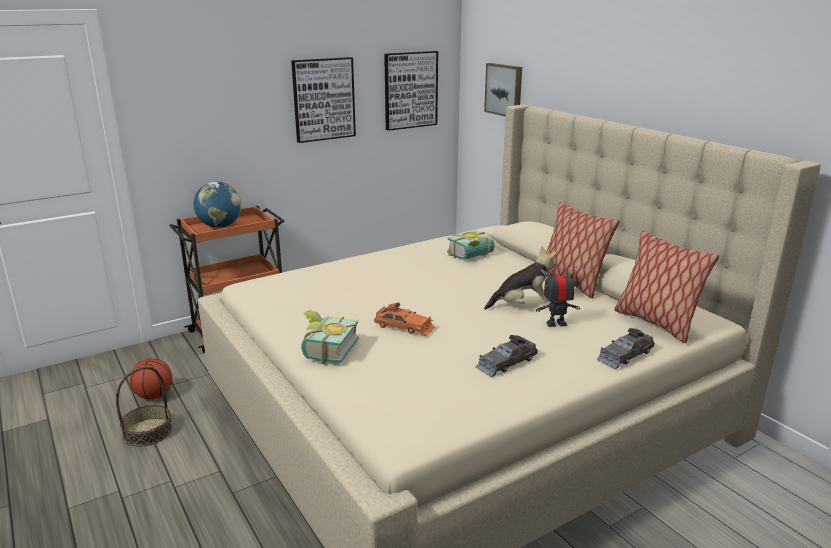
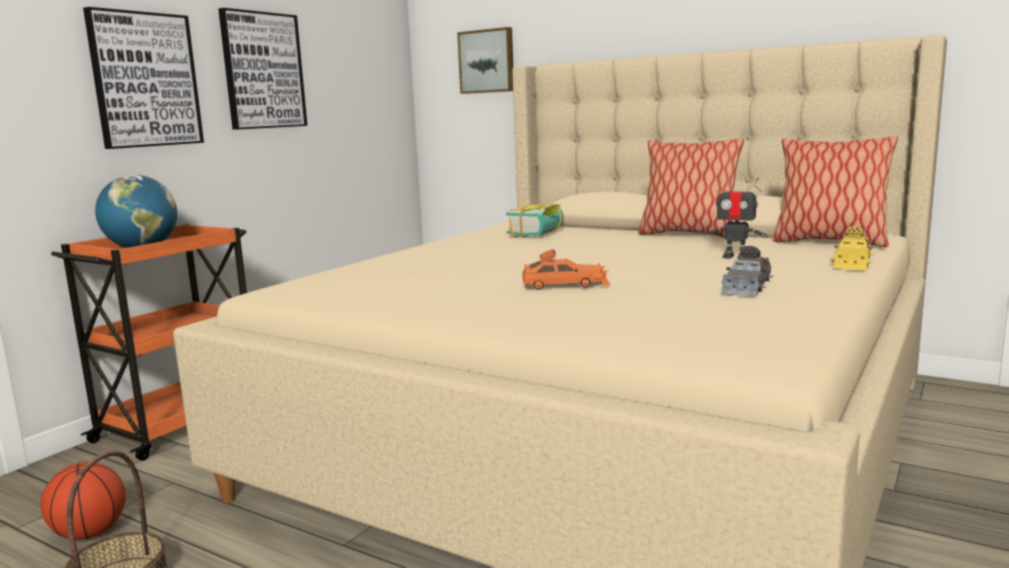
camera: 25 degrees left, 10 degrees down
(325, 350) = (497, 316): book -> none
(410, 90) = (362, 71): picture -> picture (145, 80)
(522, 305) = (670, 252): plush toy -> none
(556, 324) = (735, 257): toy robot -> toy robot turned 120 degrees counterclockwise
(625, 355) = (852, 262): grey toy car -> yellow toy car

